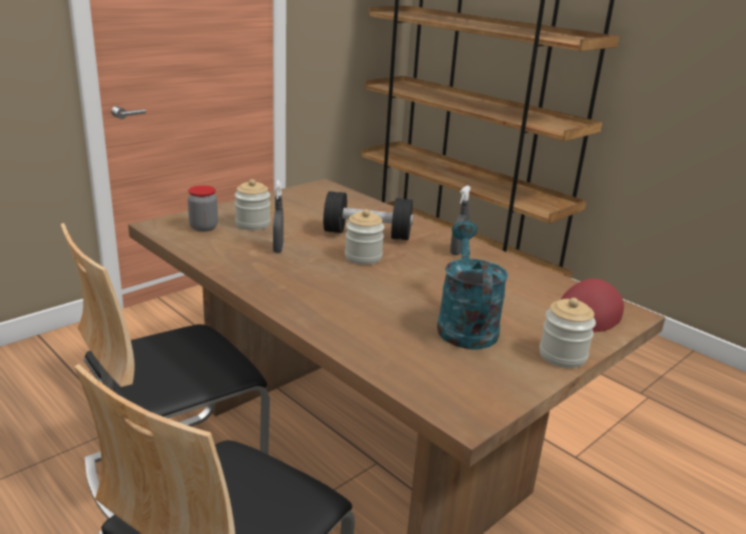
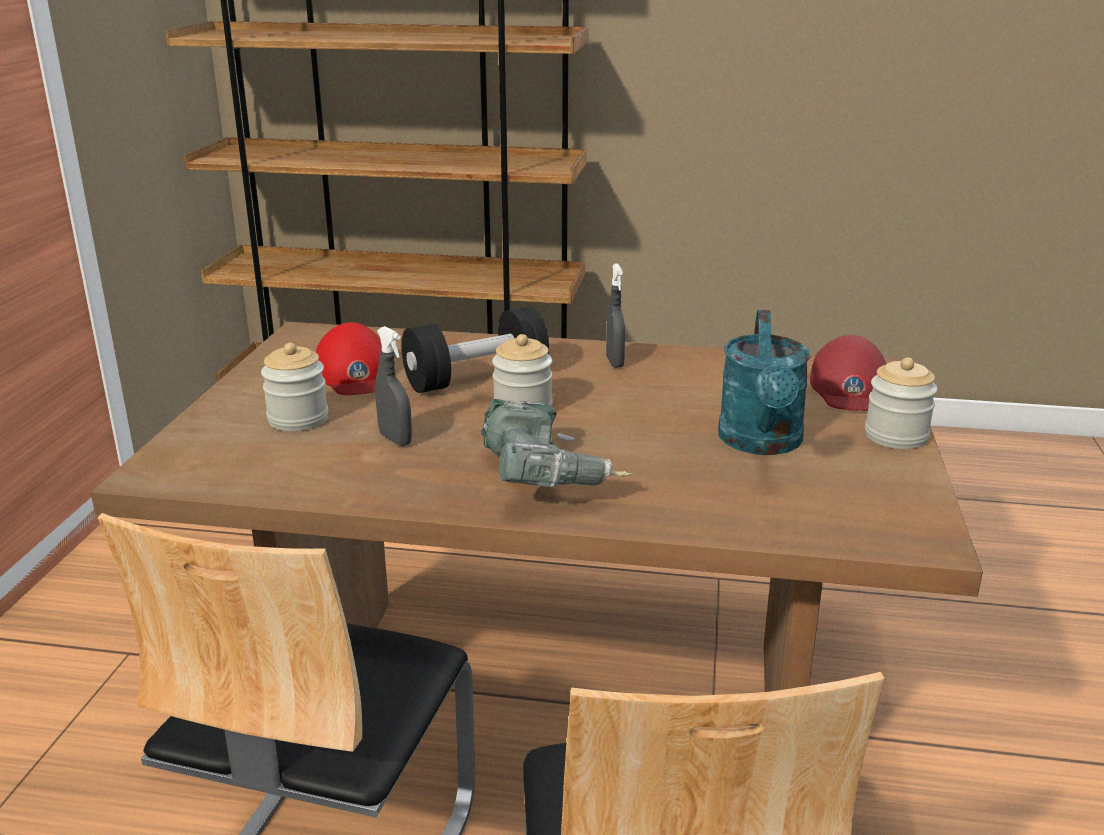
camera: 35 degrees left, 0 degrees up
(203, 227) = (231, 450): jar -> none
(313, 212) = (354, 374): none -> red cap
(314, 294) = (547, 479): none -> power drill
(465, 324) = (762, 443): turquoise watering can -> turquoise watering can turned 135 degrees counterclockwise

